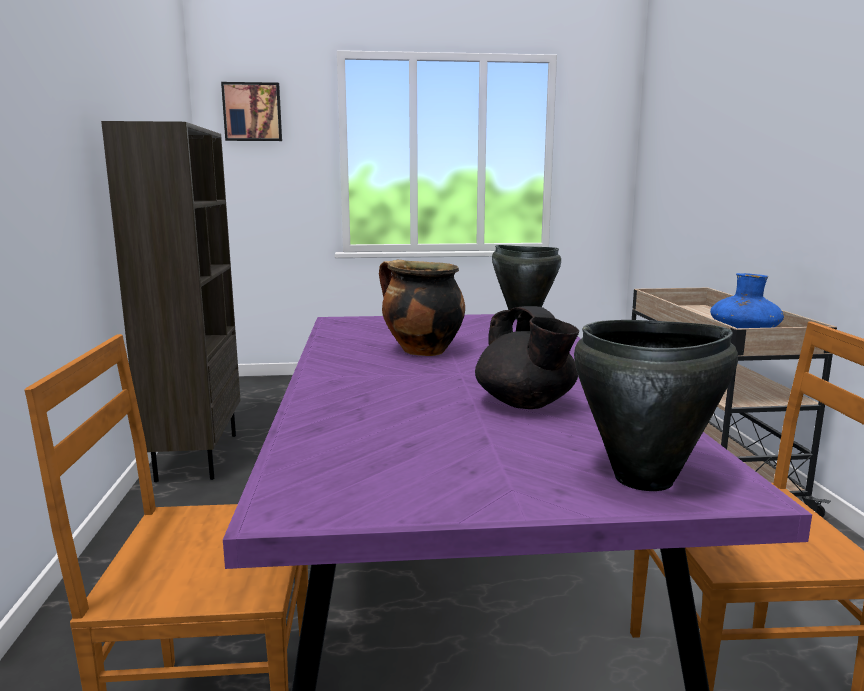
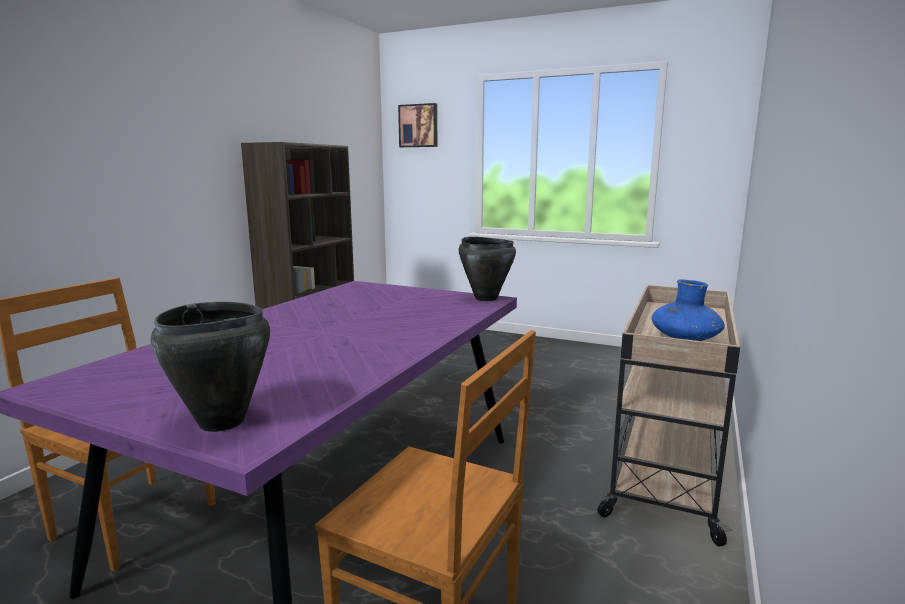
camera: 30 degrees right, 0 degrees up
(421, 351) = (344, 313): cooking pot -> none
(526, 404) = (300, 360): black teapot -> none

